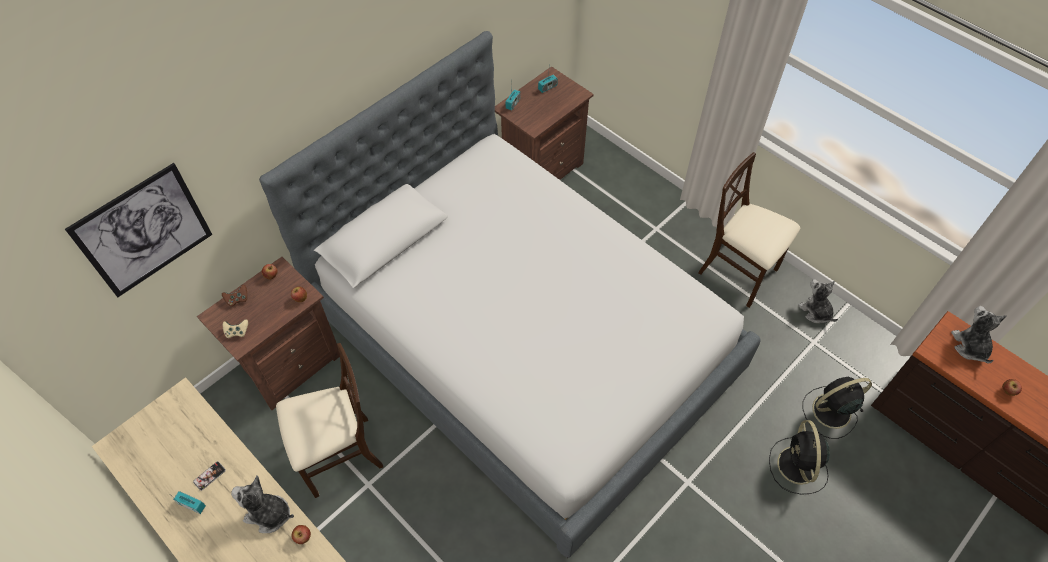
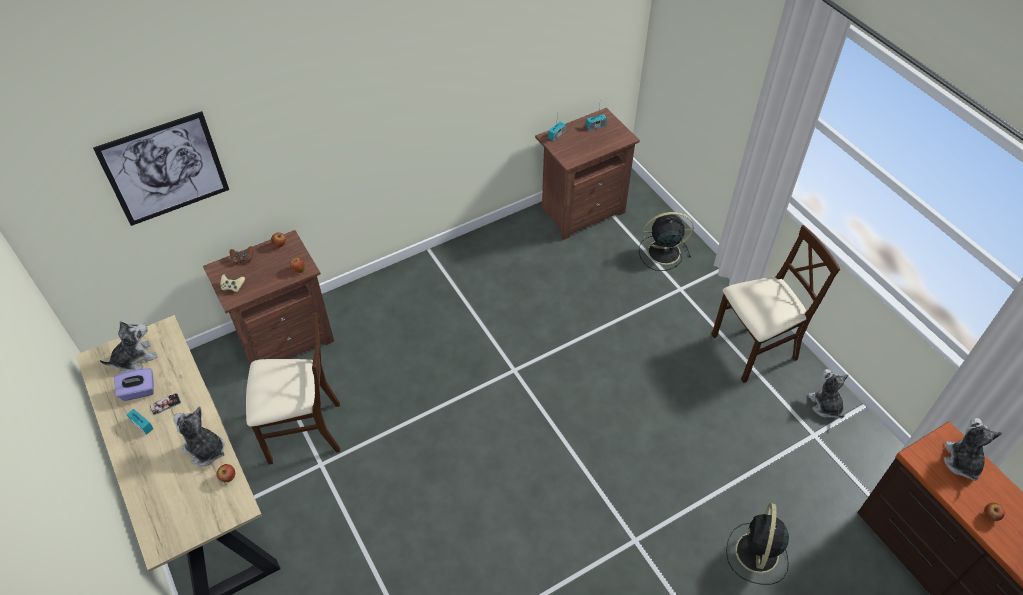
camera: 15 degrees right, 5 degrees down
(159, 434) = (135, 358): none -> plush toy
(176, 469) = (139, 391): none -> purple tissue box
(523, 343) = (511, 369): bed -> none
(738, 273) = (754, 349): beige chair -> beige chair turned 105 degrees clockwise
(830, 411) = (809, 508): black fan -> black fan (662, 252)

